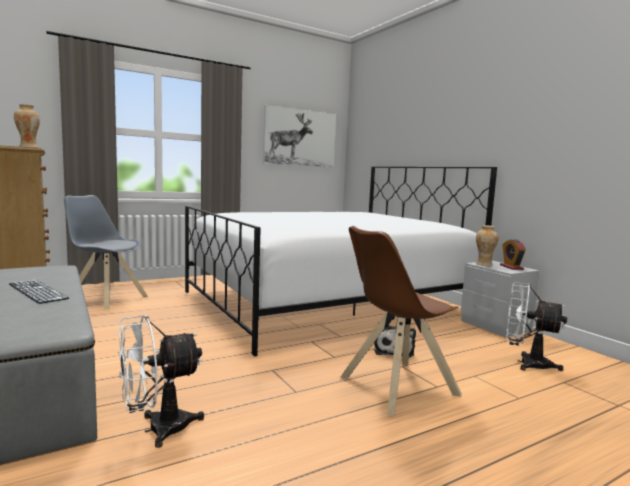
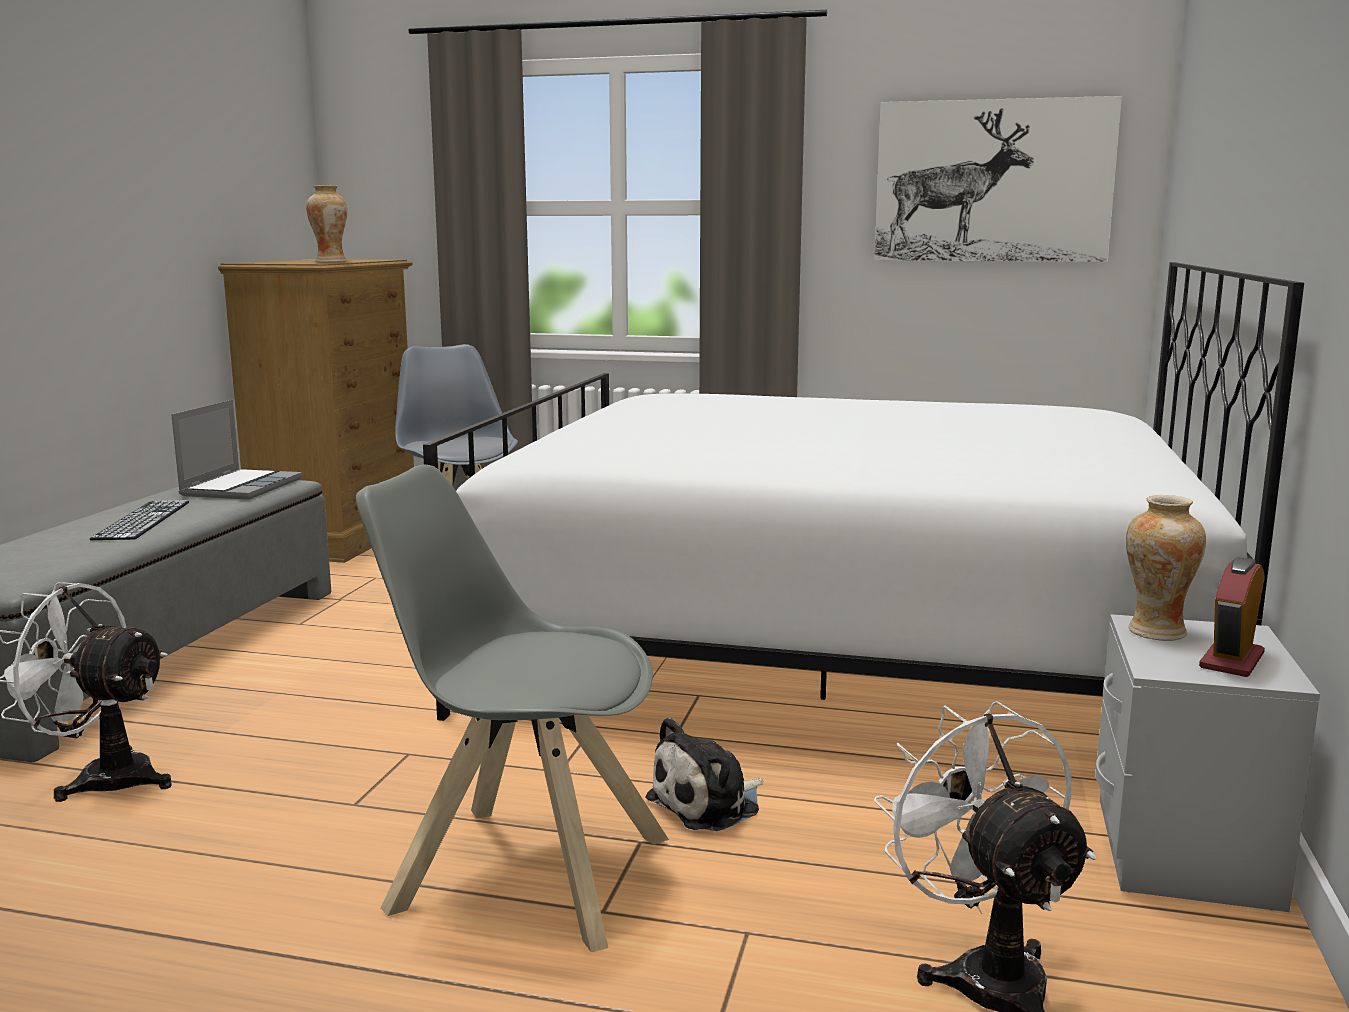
camera: 45 degrees right, 5 degrees up
(42, 271) = (241, 487): none -> laptop
(395, 387) = (523, 872): brown chair -> grey chair

